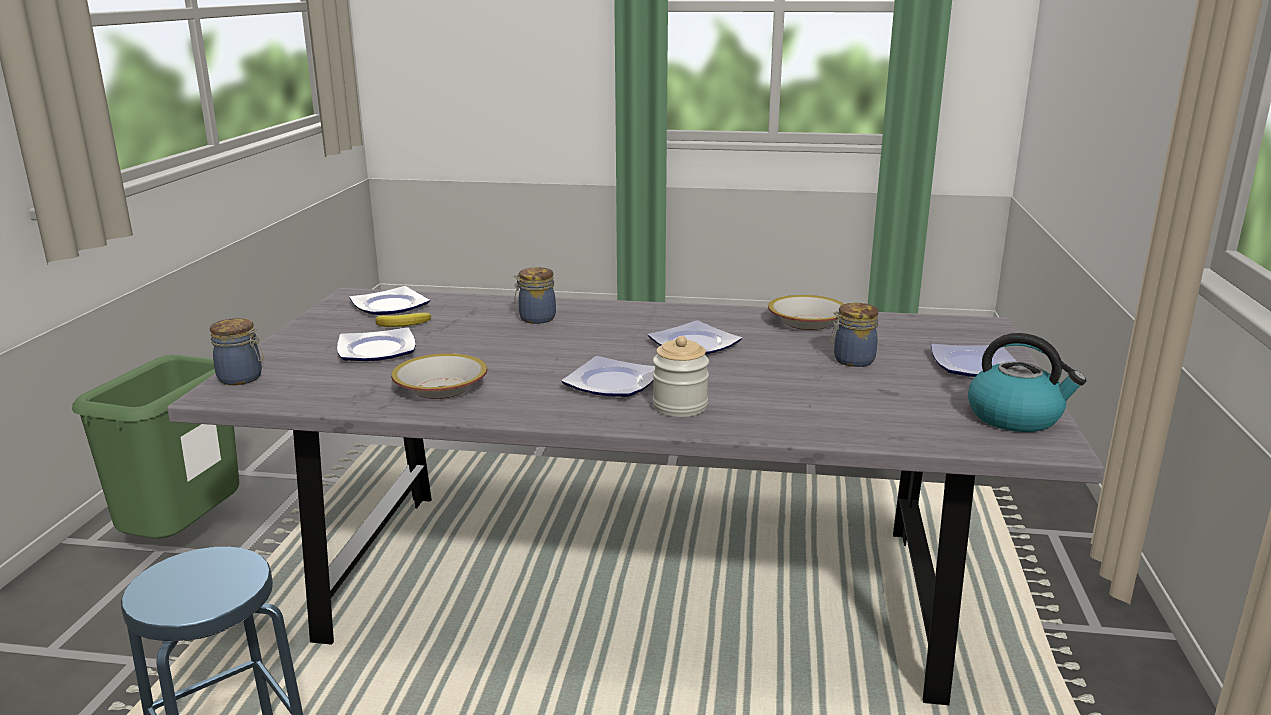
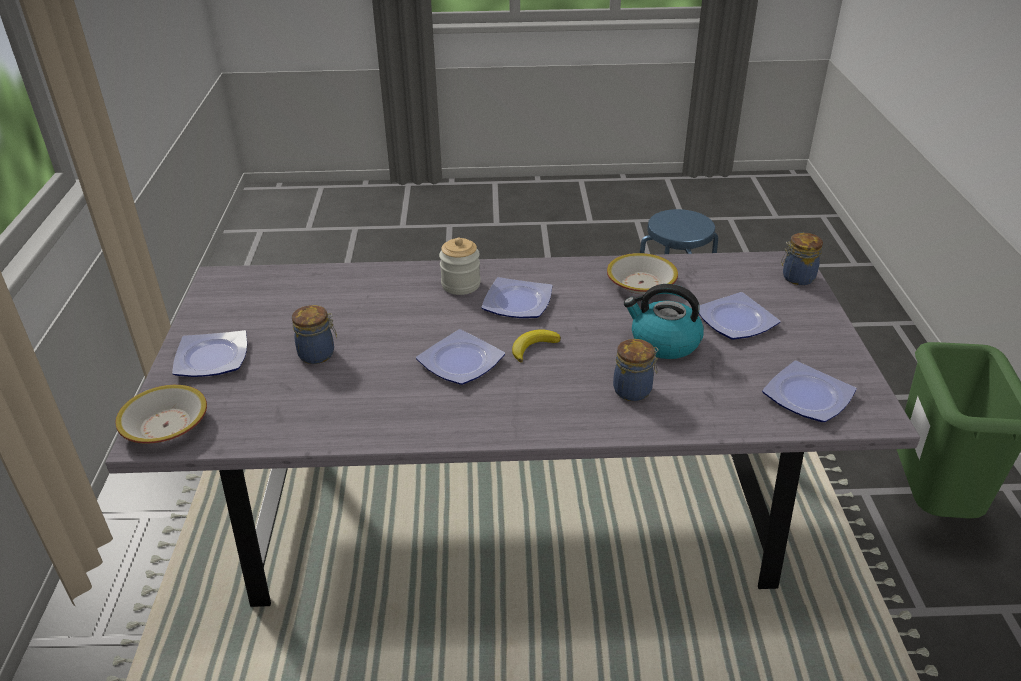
camera: 170 degrees right, 15 degrees up
(405, 324) = (755, 365): banana -> banana (533, 347)
(806, 322) = (345, 418): bowl -> bowl (166, 426)
(1015, 417) = (223, 300): kettle -> kettle (664, 342)

